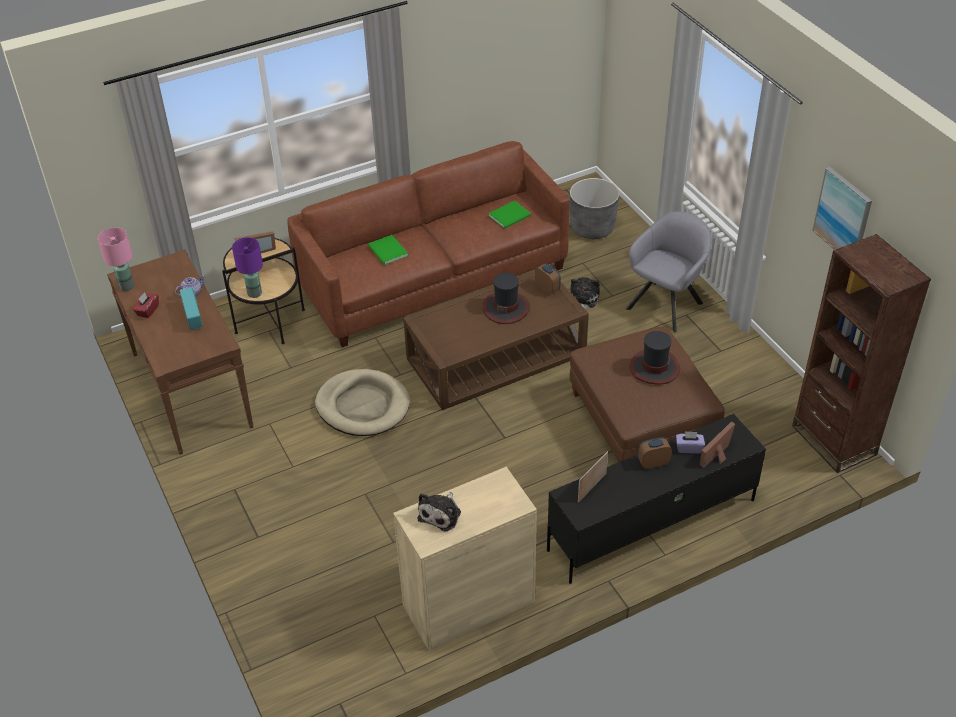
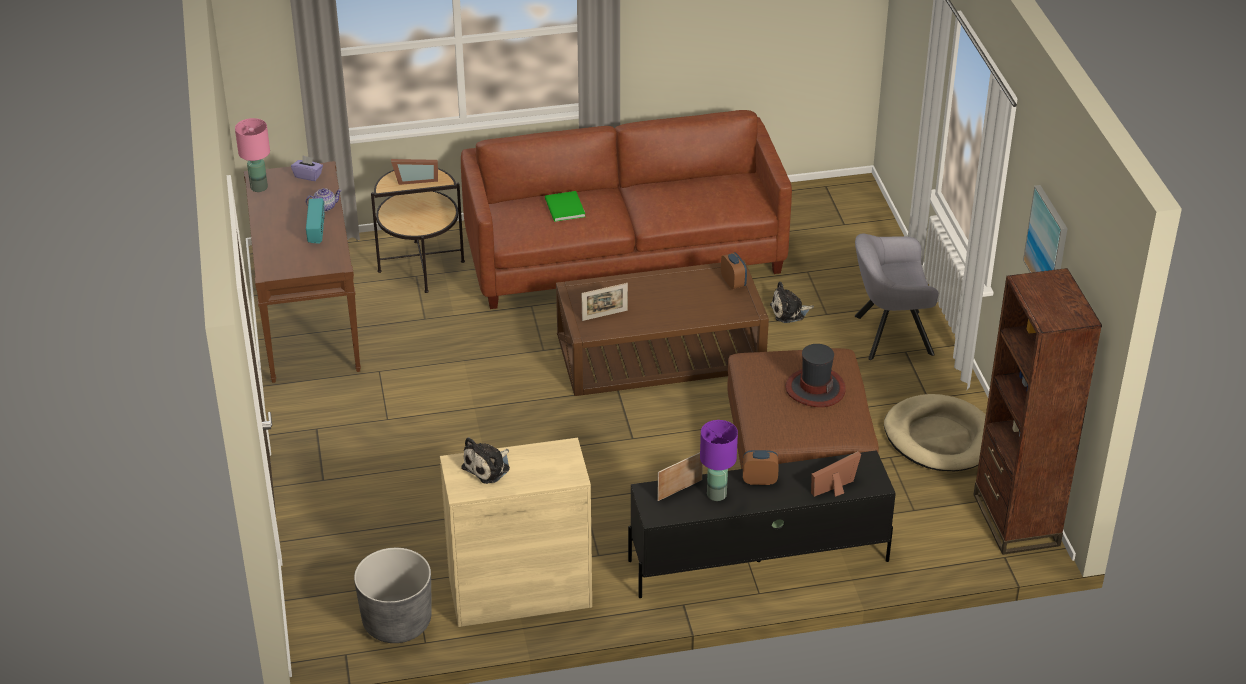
camera: 15 degrees right, 5 degrees down
(147, 310) = (271, 216): red tissue box -> none
(255, 293) = (403, 226): purple table lamp -> purple table lamp (717, 494)
(363, 406) = (488, 374): beige dog bed -> beige dog bed (940, 437)
(455, 338) = (604, 315): none -> picture frame
(506, 308) = (676, 294): hat -> none
(511, 216) = (723, 196): green book -> none
(583, 300) = (789, 312): plush toy -> plush toy turned 135 degrees counterclockwise
(592, 228) = (837, 235): grey planter -> grey planter (397, 622)
(667, 303) = (888, 335): grey armchair -> grey armchair turned 150 degrees counterclockwise
(689, 448) = (807, 474): purple tissue box -> purple tissue box (308, 176)

